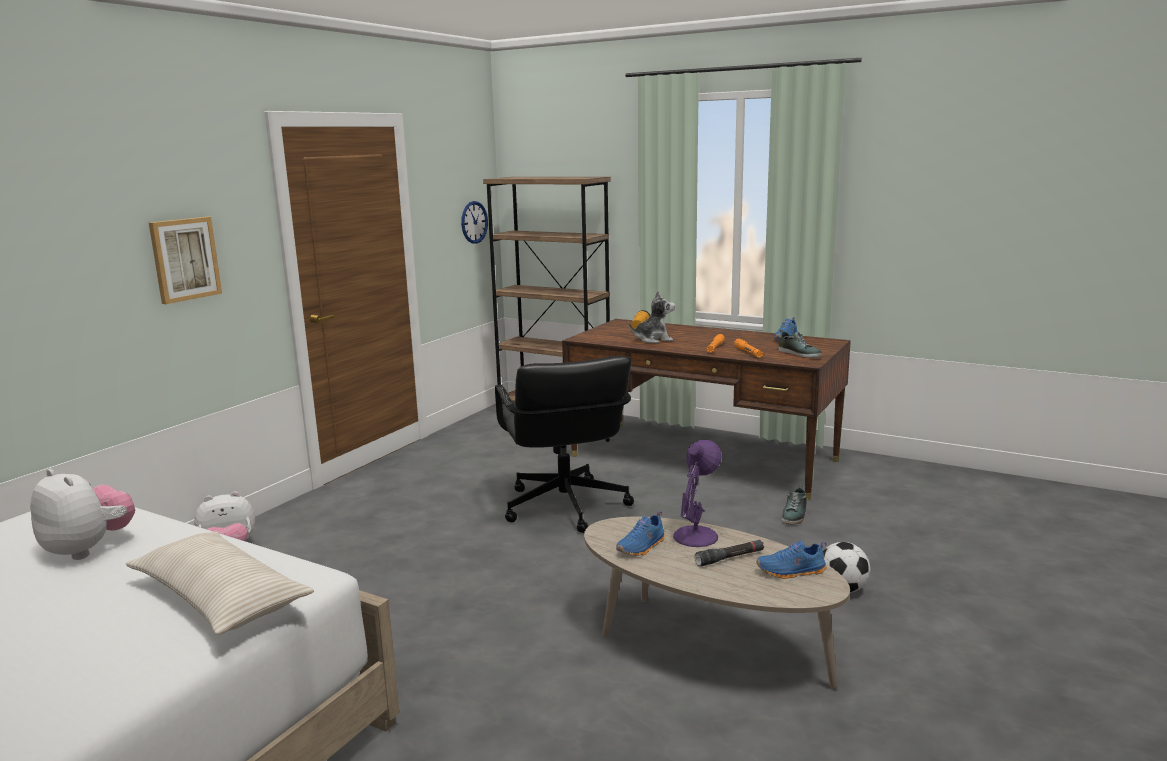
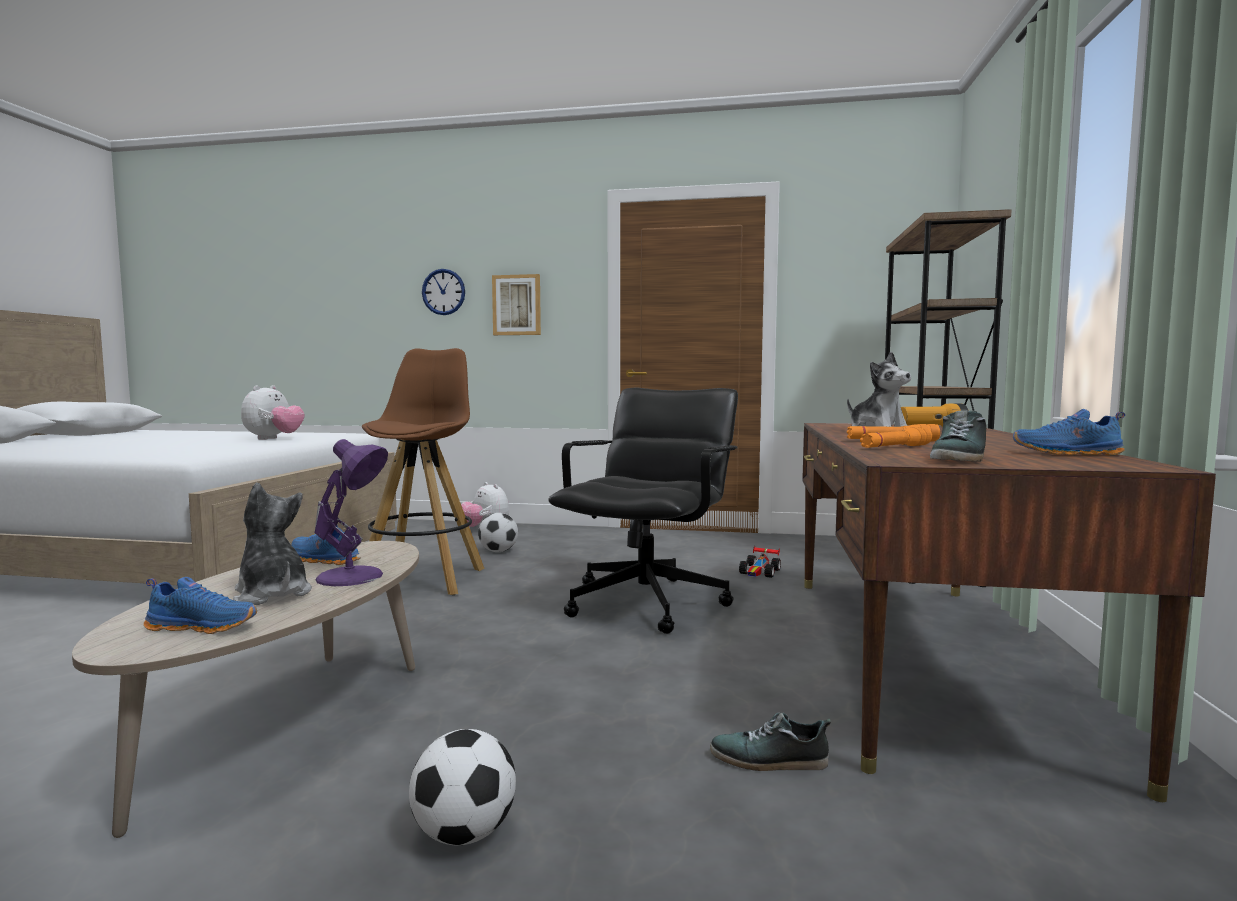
camera: 70 degrees right, 10 degrees down
(220, 598) = (171, 452): beige pillow -> none
(343, 551) = (498, 551): none -> football
(409, 594) = (424, 579): none -> brown stool
(474, 222) = (893, 304): wall clock -> wall clock (443, 292)
(528, 461) = (760, 572): none -> toy car
(564, 507) = (648, 603): black office chair -> black office chair turned 150 degrees clockwise
(730, 558) = (272, 594): black flashlight -> plush toy
(791, 572) = (204, 626): blue shoe -> blue shoe turned 120 degrees clockwise

